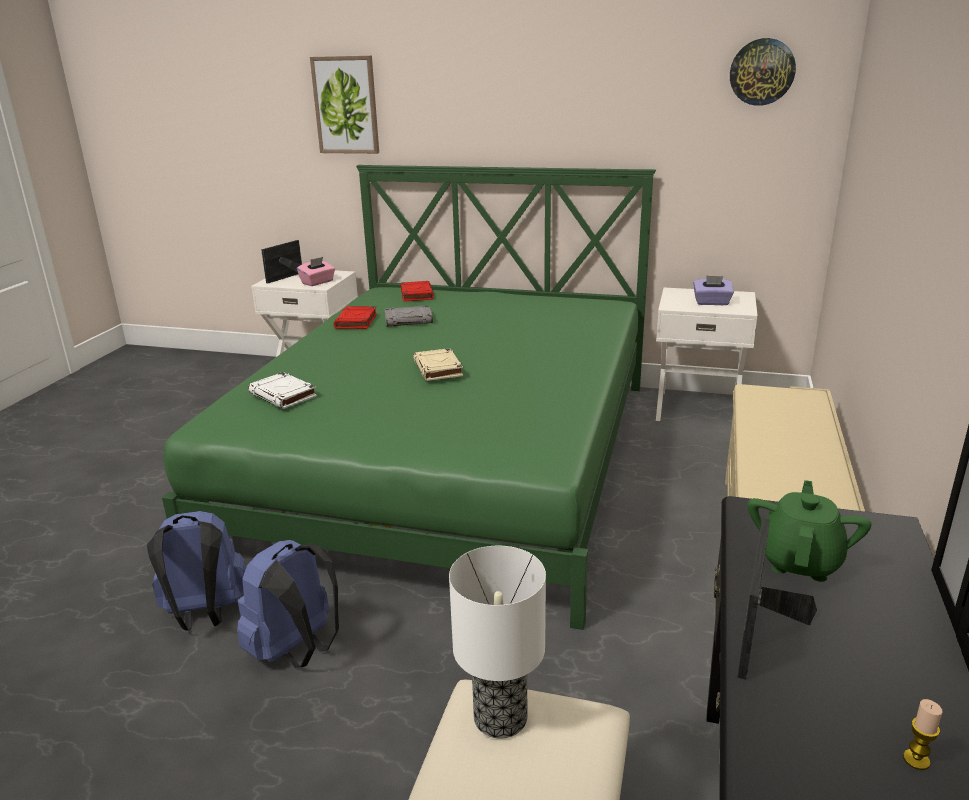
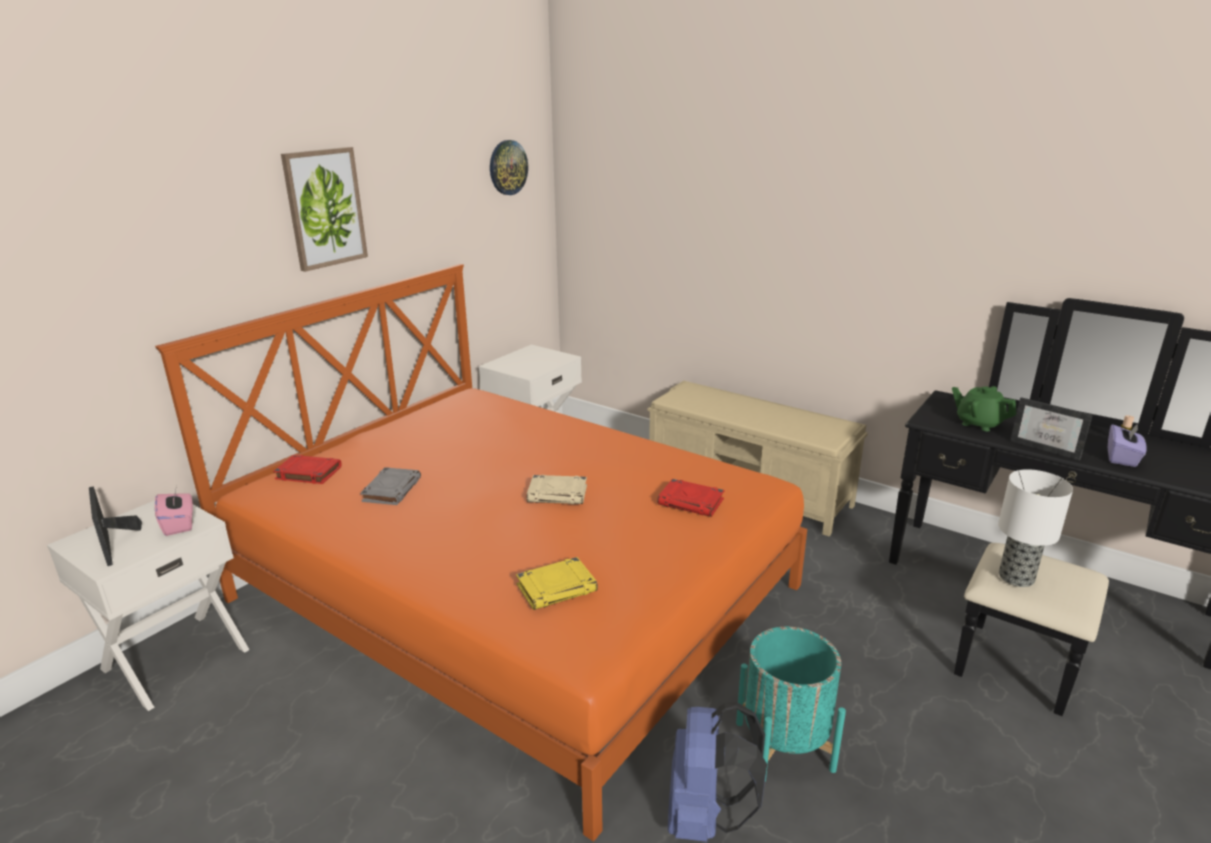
camera: 70 degrees left, 0 degrees up
(283, 395) = (557, 588): white book -> yellow book
(297, 651) = (784, 746): blue backpack -> turquoise planter
(346, 105) = (114, 268): picture -> picture (324, 208)
(356, 321) = (354, 521): red book -> red book (691, 502)
(449, 460) = (514, 594): green bed -> orange bed
(711, 302) = (537, 361): purple tissue box -> purple tissue box (1122, 458)

